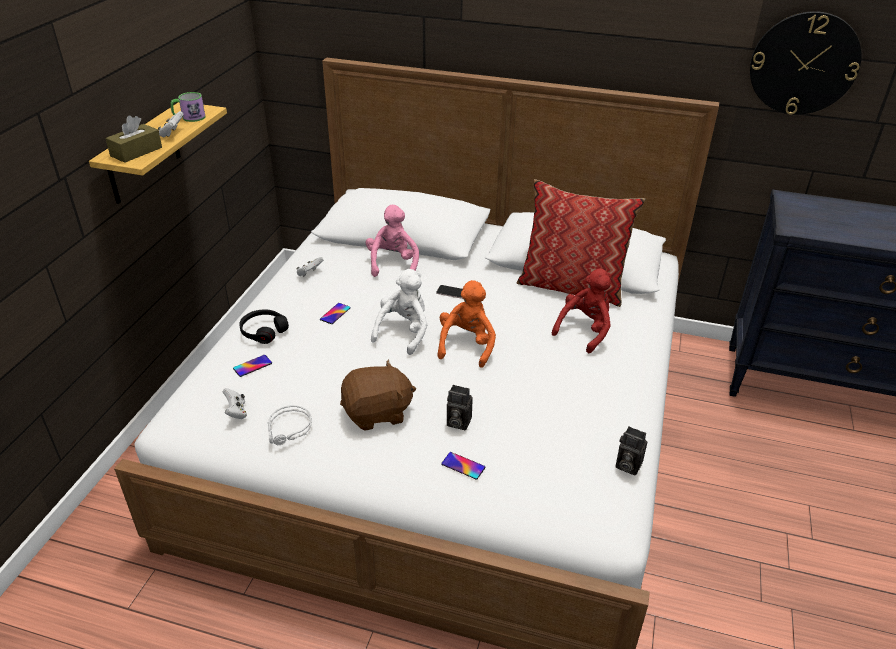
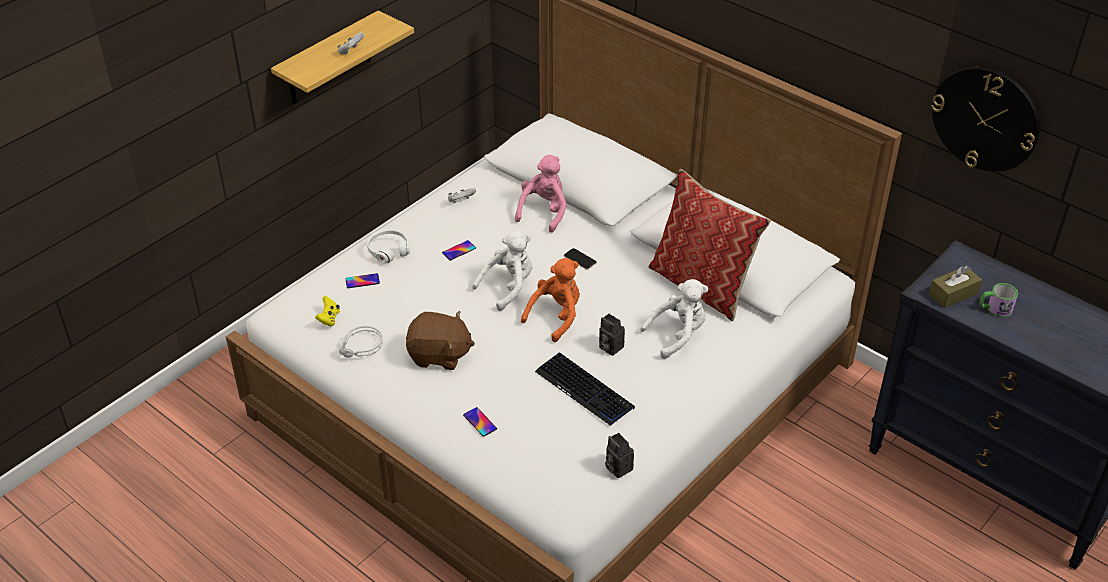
camera: 25 degrees right, 5 degrees up
(136, 152) = (311, 66): brown tissue box -> brown tissue box (953, 294)
(189, 118) = (375, 34): mug -> mug (995, 309)
(236, 412) = (329, 318): white game controller -> yellow game controller
(263, 331) = (388, 250): black headphones -> white headphones
(457, 422) = (499, 384): camera -> camera (609, 347)
(542, 402) = (584, 390): none -> keyboard
(585, 330) = (678, 335): red plush toy -> white plush toy

